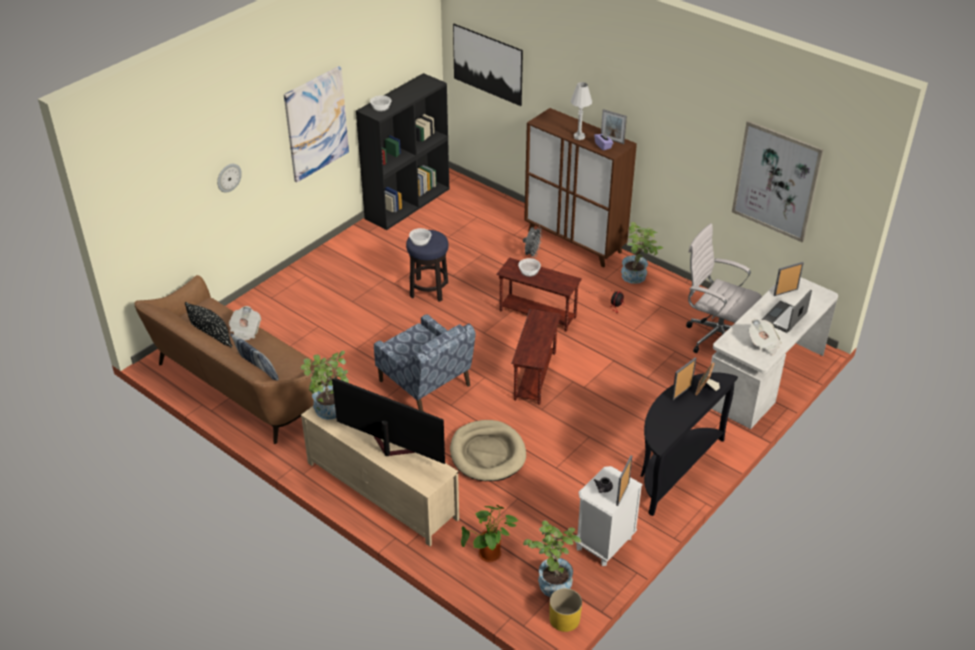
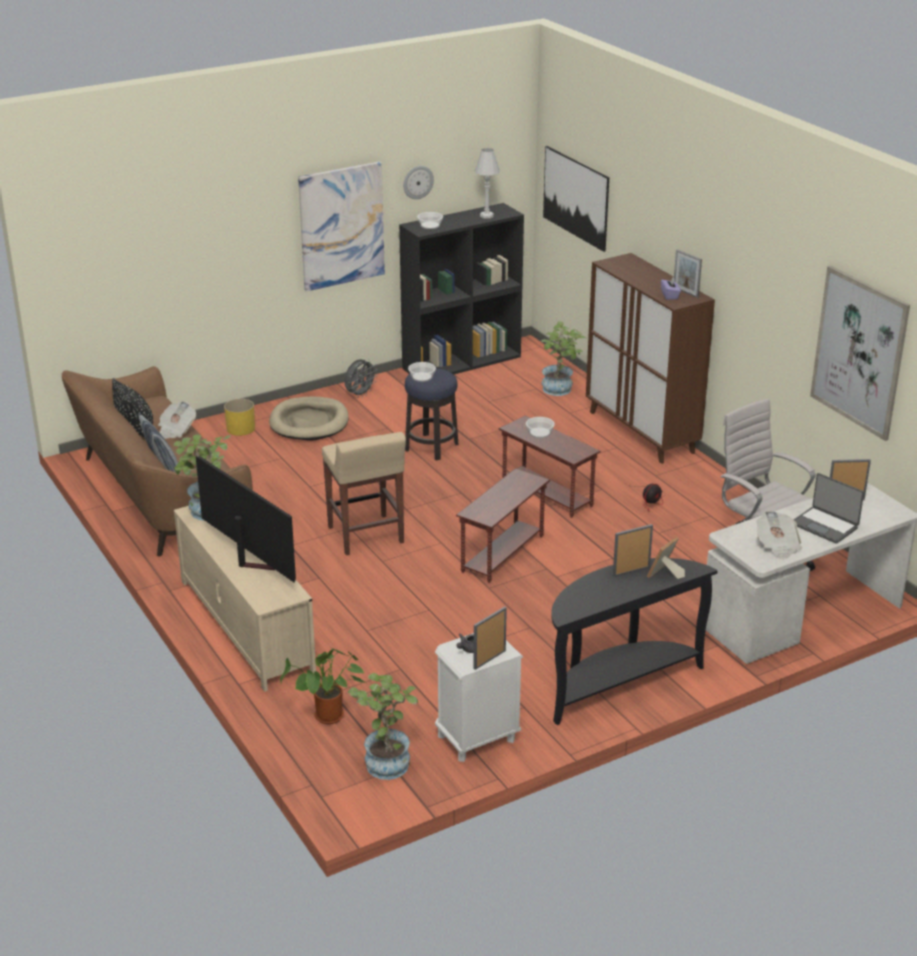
camera: 20 degrees right, 10 degrees down
(228, 177) = (212, 259): wall clock -> wall clock (417, 182)
(425, 384) = (366, 536): blue armchair -> beige stool
(487, 453) = (394, 617): beige dog bed -> beige dog bed (309, 422)
(532, 254) = (579, 435): grey fan -> grey fan (360, 394)
(564, 619) = (375, 803): yellow planter -> yellow planter (240, 429)
(579, 137) = (646, 283): white table lamp -> white table lamp (486, 216)
(637, 276) = (699, 480): potted plant -> potted plant (561, 390)
(784, 318) = (825, 525): laptop -> laptop turned 105 degrees counterclockwise

